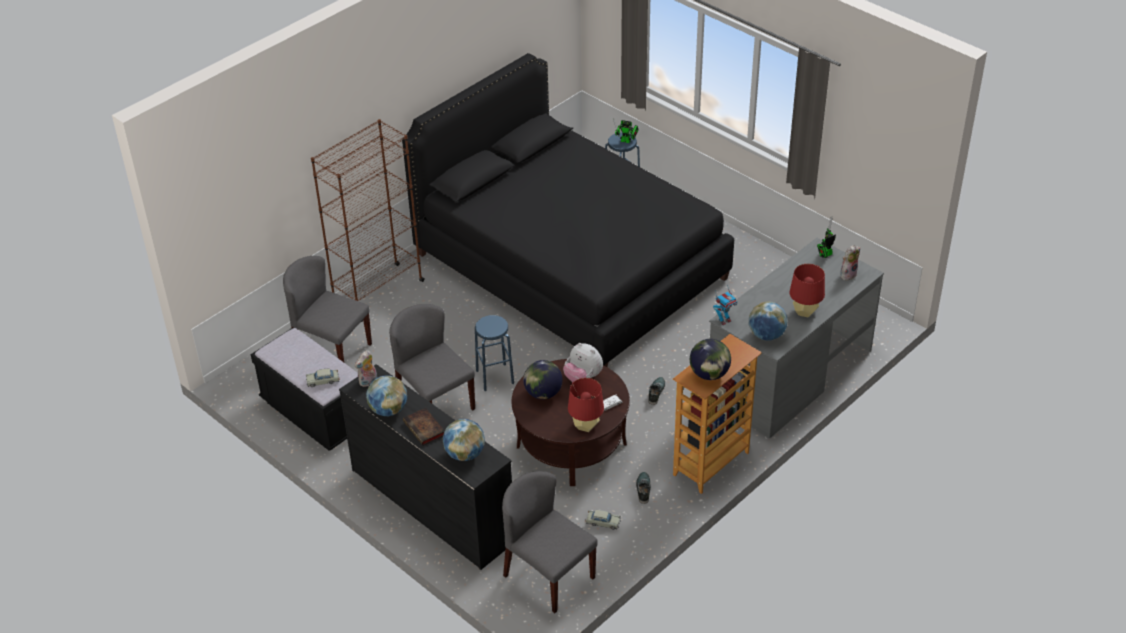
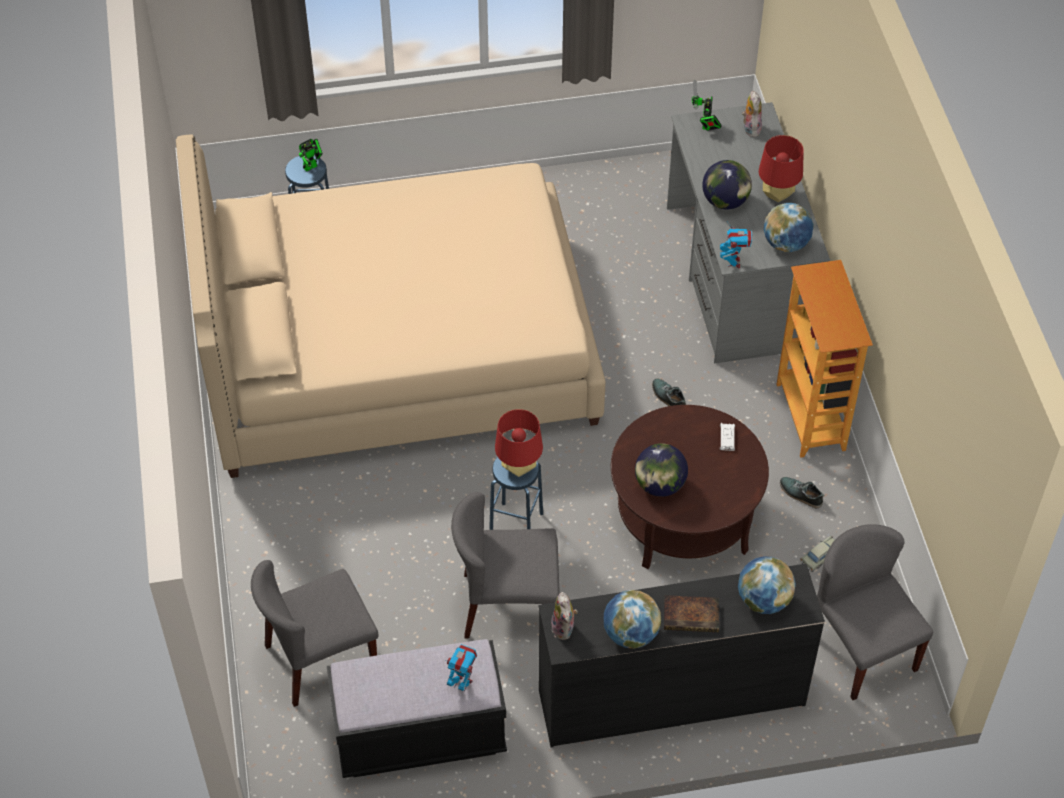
camera: 55 degrees left, 10 degrees up
(323, 381) = (462, 683): beige toy car -> toy robot
(378, 292) = (261, 556): brown bookcase -> none
(548, 576) = (860, 649): grey chair -> grey chair turned 75 degrees clockwise
(570, 266) = (397, 350): black bed -> beige bed
(583, 377) = (664, 436): plush toy -> none
(586, 426) = (743, 477): red table lamp -> red table lamp (519, 468)
(709, 374) = (839, 319): globe -> globe (725, 201)

